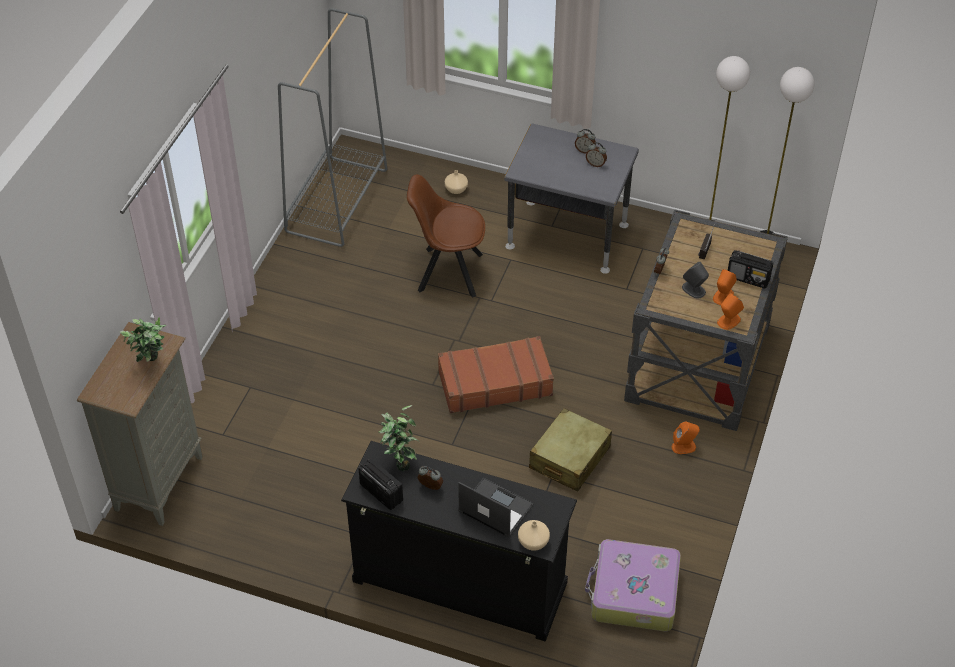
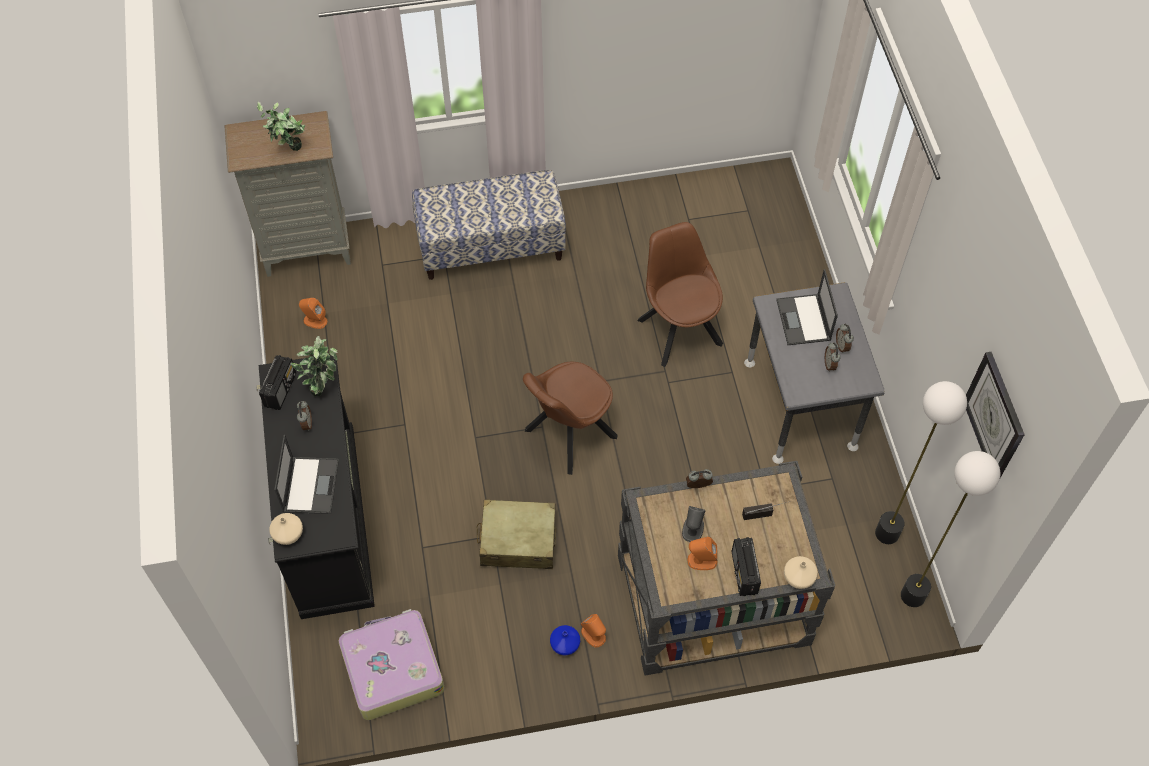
camera: 60 degrees right, 10 degrees up
(268, 351) = (491, 246): none -> bench
(336, 201) = (702, 199): grey clothes rack -> none
(456, 189) = (791, 282): beige vase -> beige vase (799, 577)
(494, 382) = (568, 435): brown suitcase -> brown chair
(547, 160) = (804, 321): none -> laptop
(681, 468) = (564, 645): none -> blue vase
(728, 321) = (669, 580): orange speaker -> orange speaker (315, 320)
(766, 51) = (995, 416): none -> wall clock

